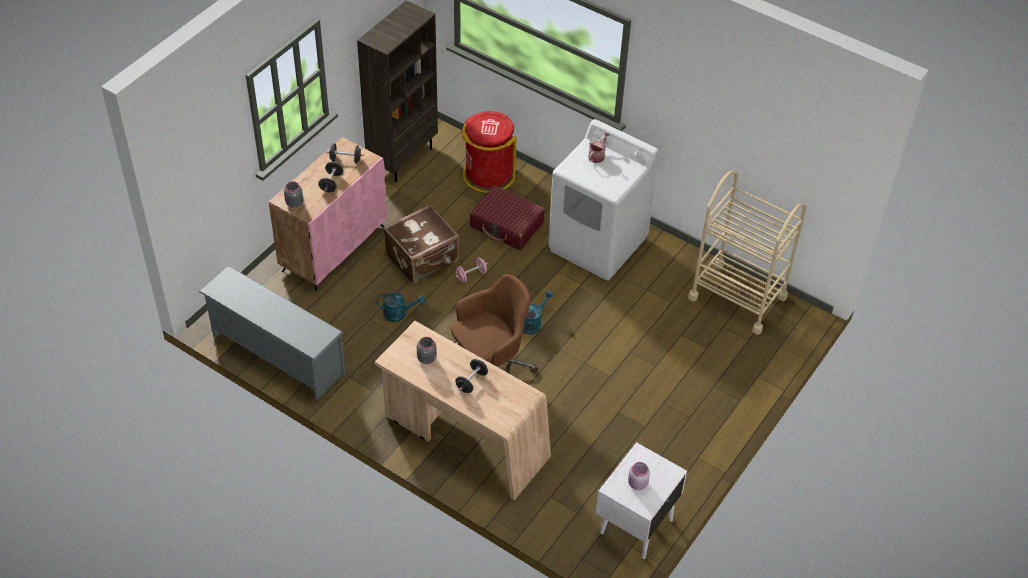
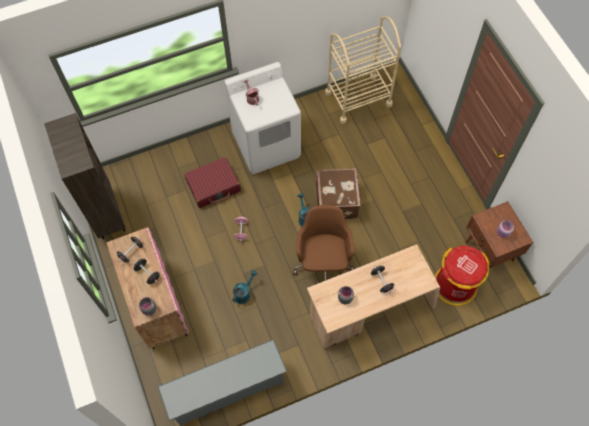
camera: 55 degrees left, 15 degrees up
(423, 259) = (206, 252): brown suitcase -> brown suitcase (338, 201)
(488, 175) = (161, 172): red trash can -> red trash can (455, 285)
(635, 526) = (489, 252): white nightstand -> brown nightstand

